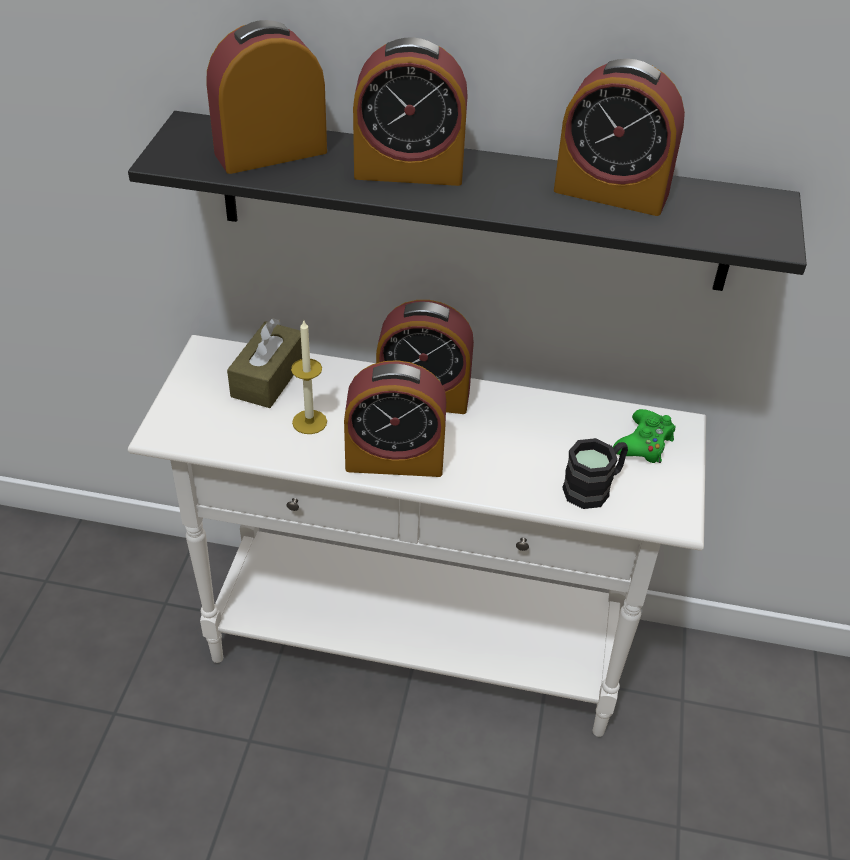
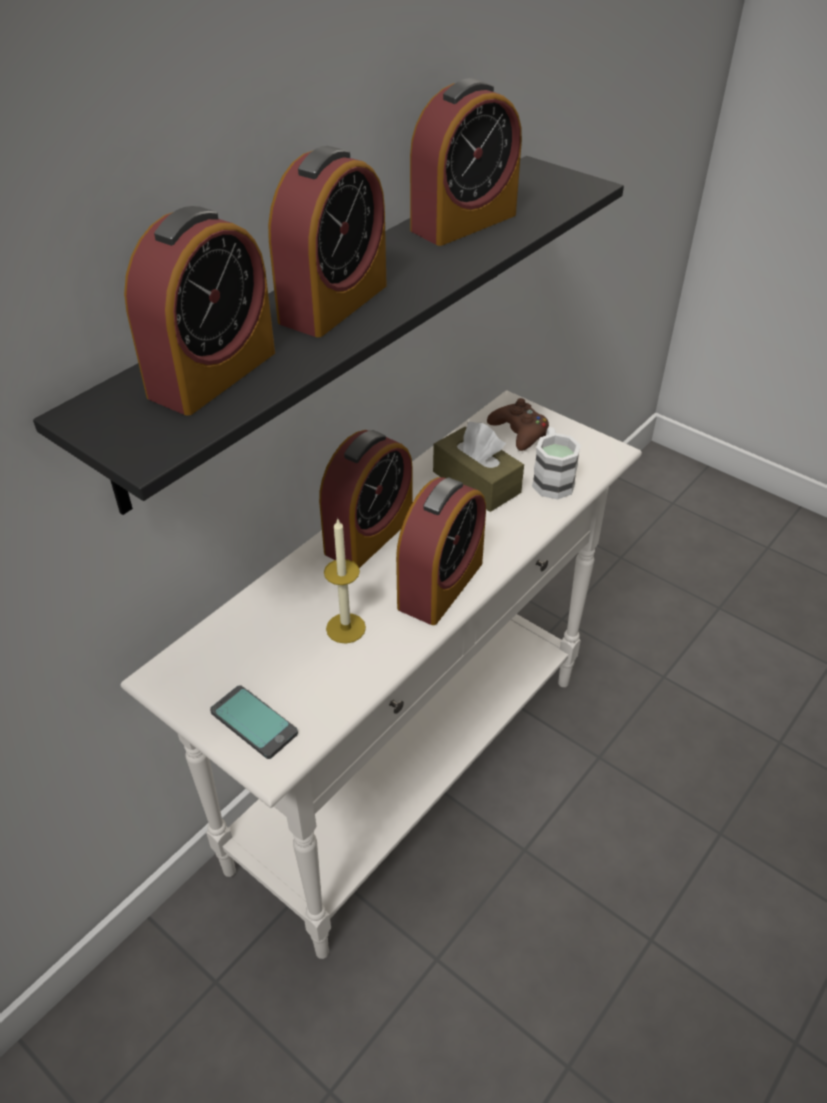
camera: 60 degrees left, 0 degrees up
(190, 410) = (254, 722): none -> phone
(268, 377) = (252, 637): brown tissue box -> brown tissue box (476, 482)
(271, 152) = (212, 374): alarm clock -> alarm clock turned 150 degrees counterclockwise
(594, 487) = (551, 478): black mug -> white mug
(644, 444) = (519, 432): green game controller -> brown game controller

